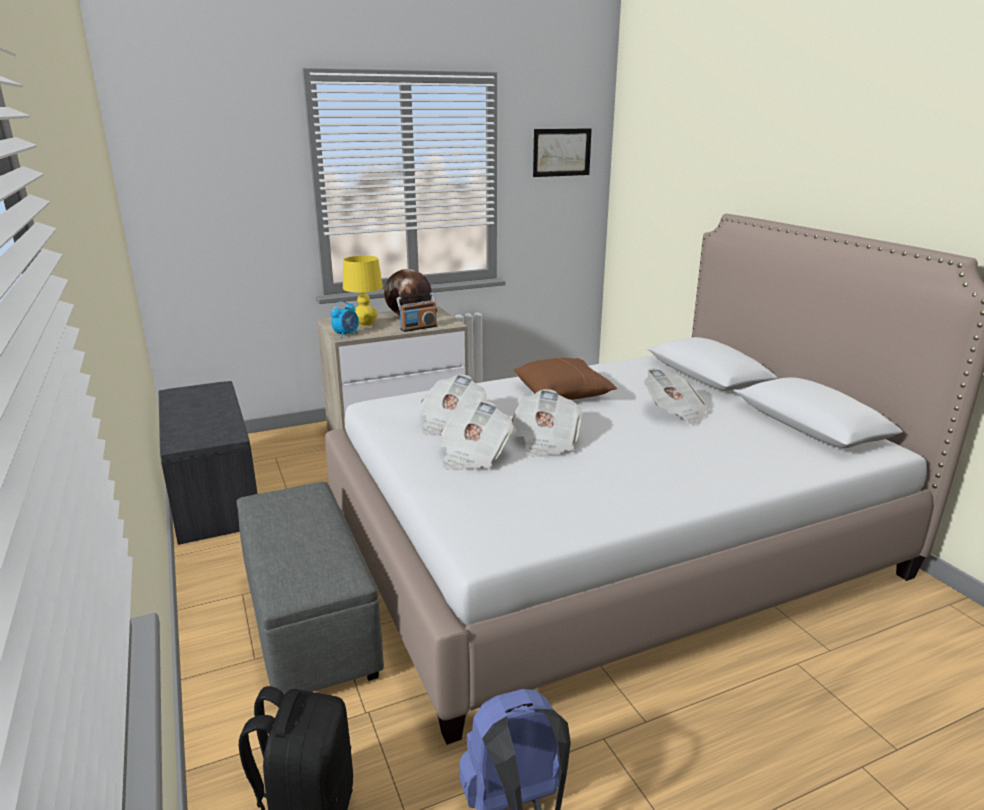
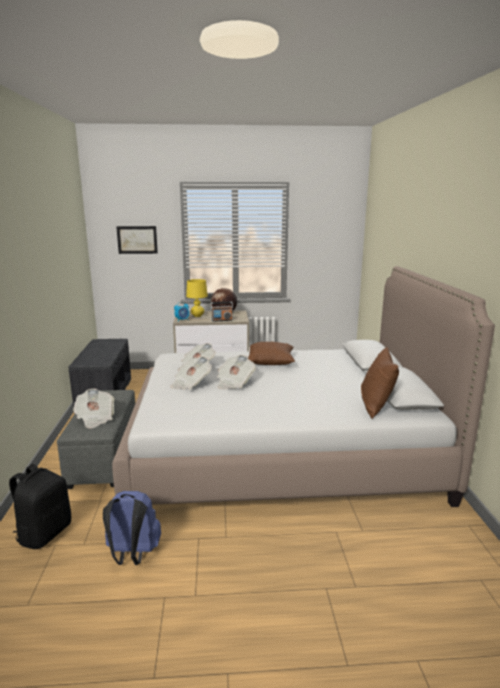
camera: 20 degrees right, 5 degrees down
(561, 152) = (330, 227): picture -> picture (137, 240)
(675, 413) = (323, 379): newspaper -> newspaper (95, 418)
(800, 447) = (375, 406): none -> brown pillow

